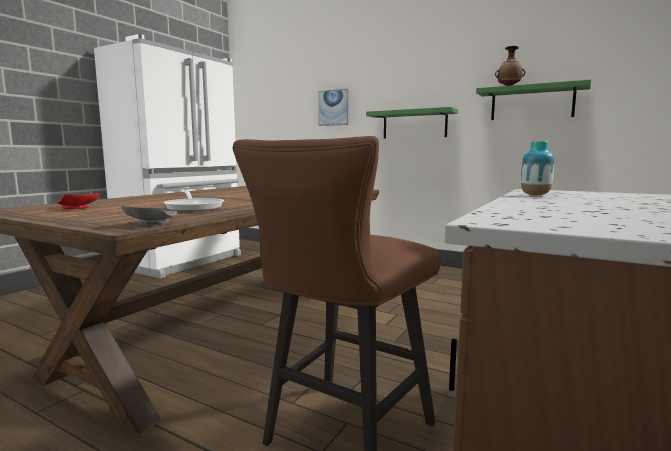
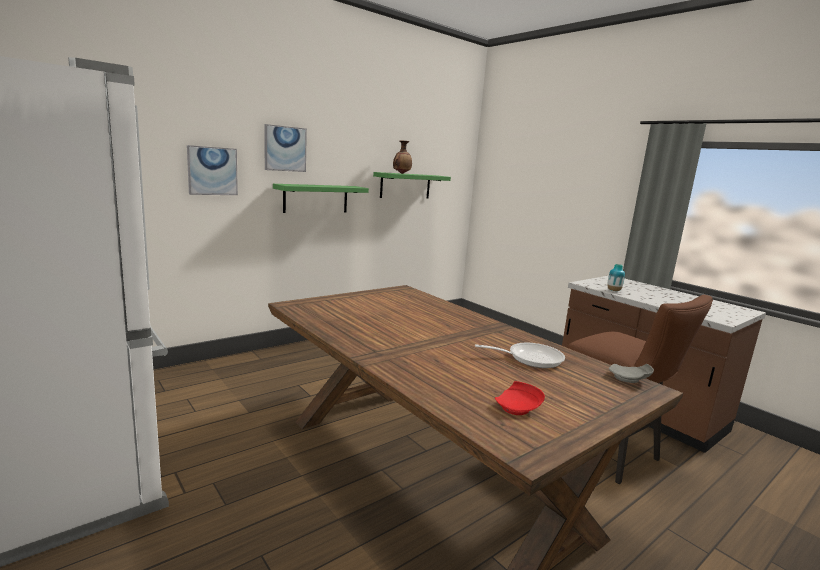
camera: 70 degrees left, 5 degrees up
(386, 82) = (285, 148): none -> picture

